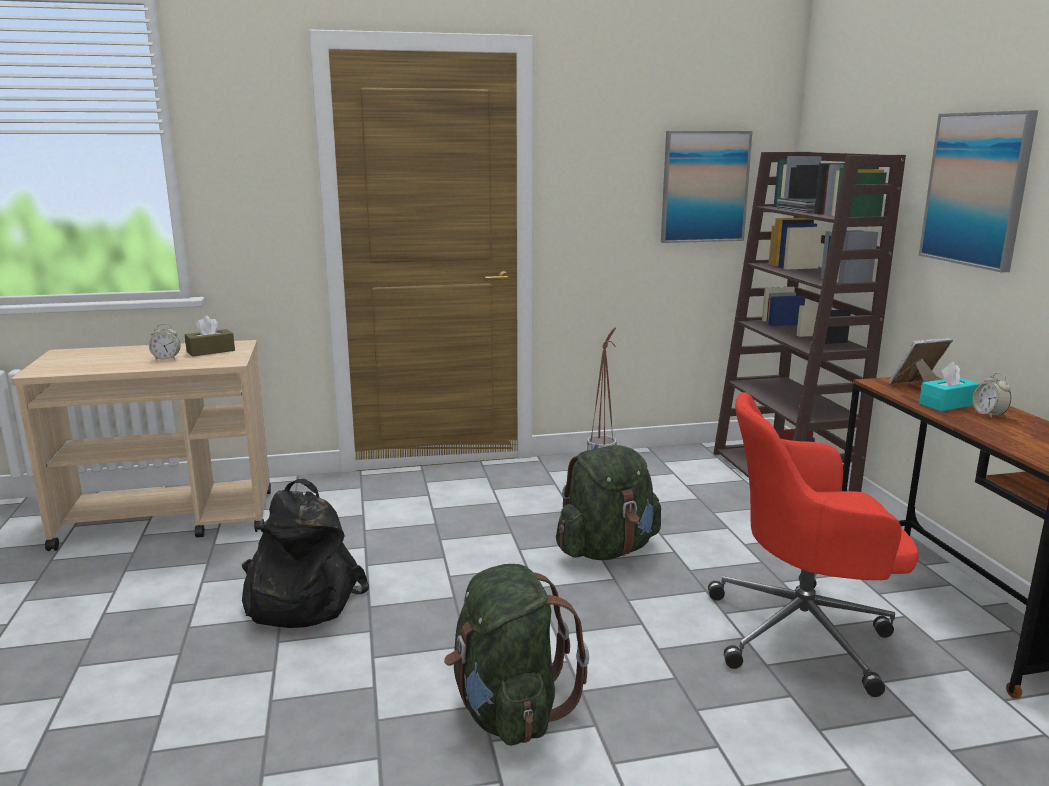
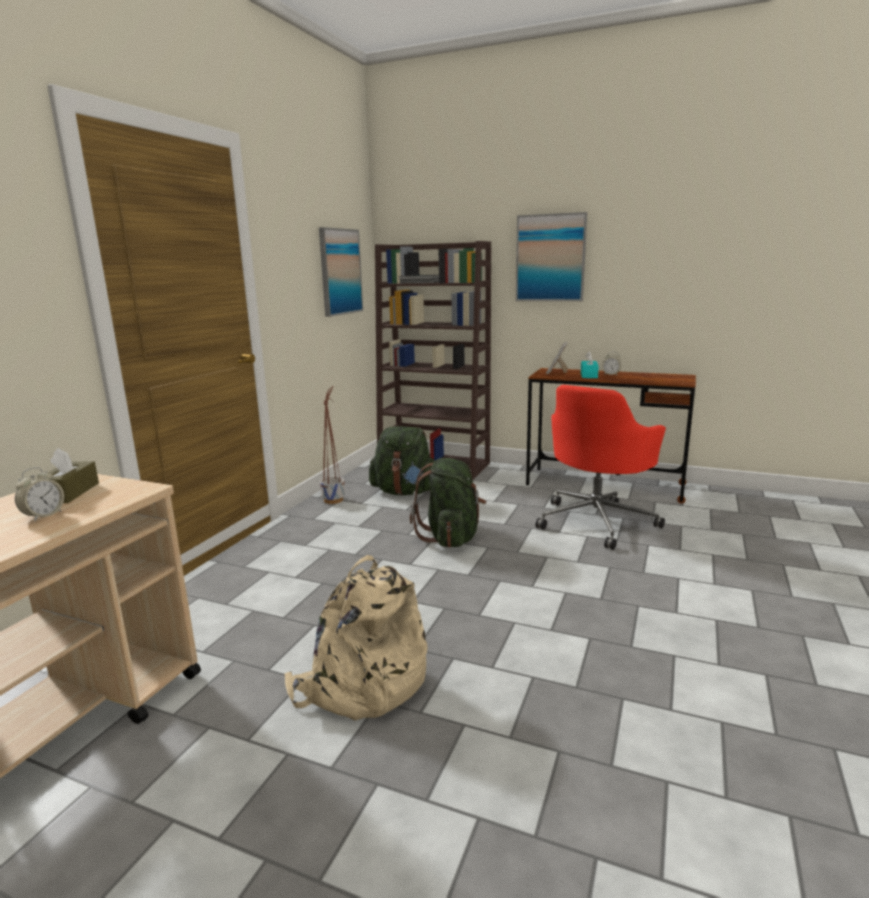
camera: 55 degrees left, 0 degrees up
(298, 600) = (361, 683): black backpack -> beige backpack
(509, 710) = (603, 629): green backpack -> green backpack (405, 492)

